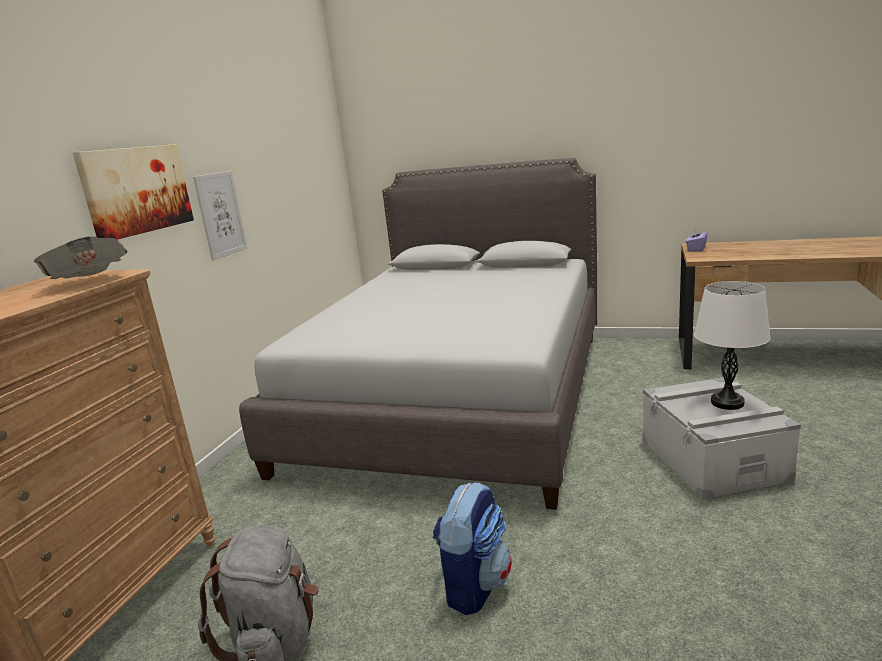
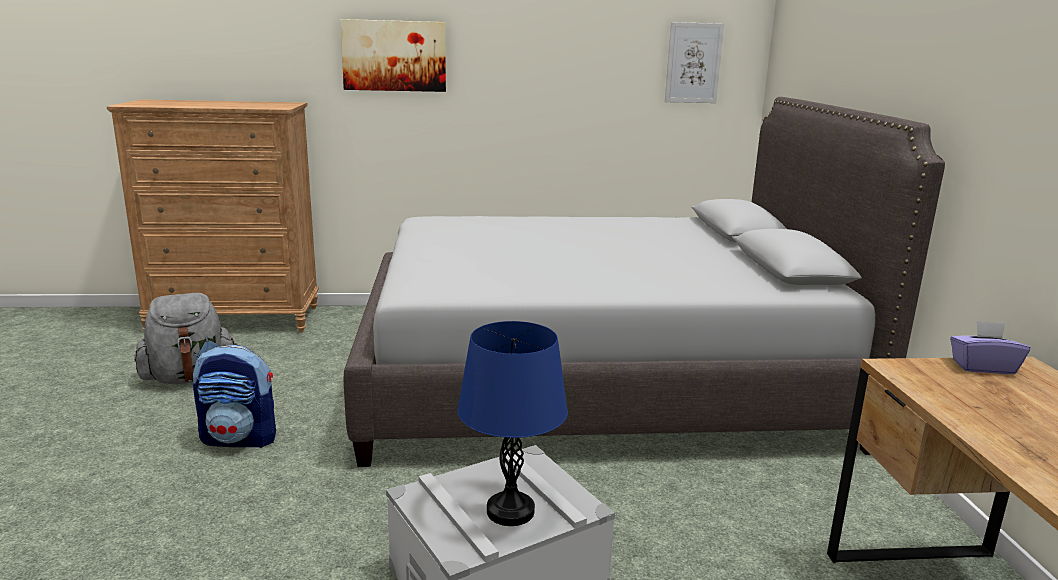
camera: 65 degrees right, 0 degrees up
(90, 281) = (259, 106): newspaper -> none
(220, 214) = (491, 94): picture -> picture (693, 63)
(727, 402) = (510, 511): white table lamp -> blue table lamp

